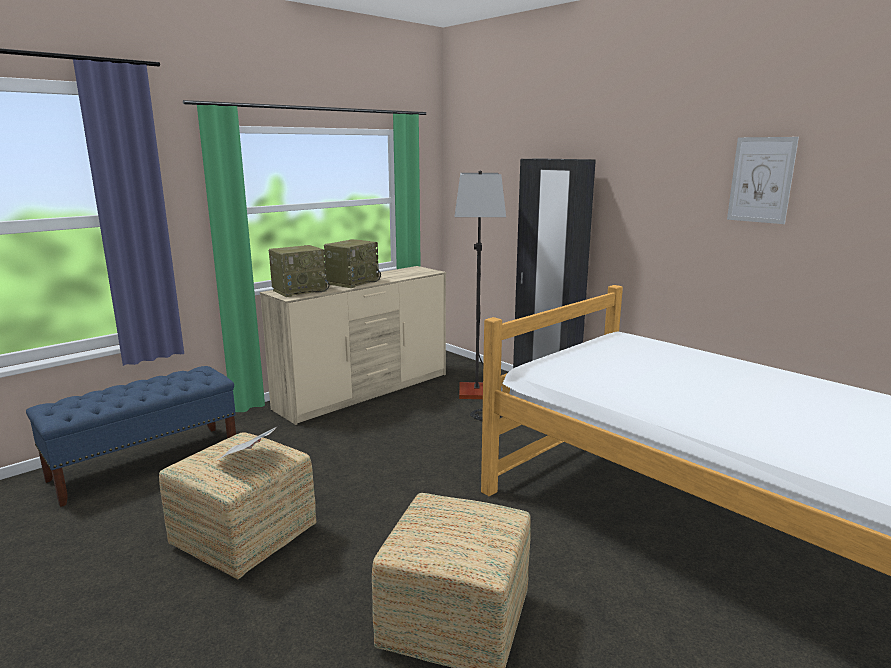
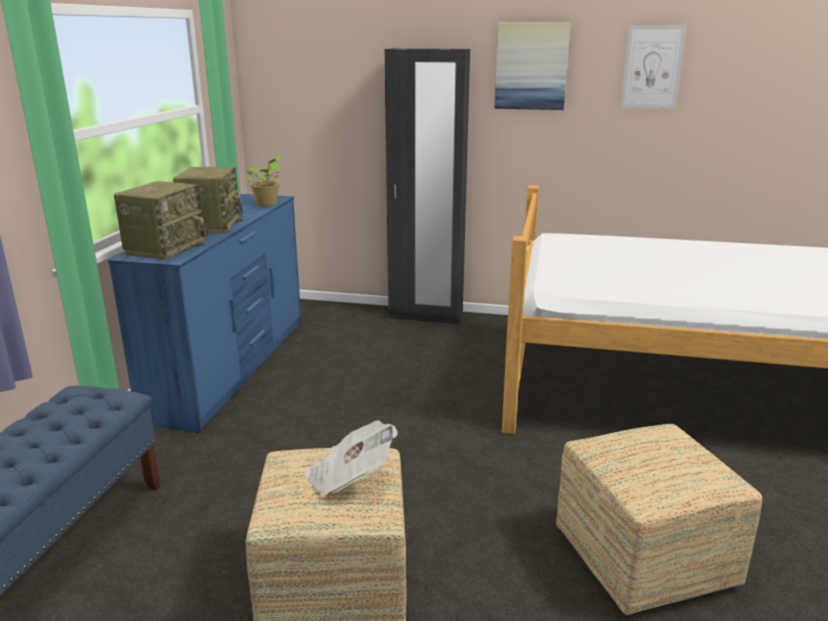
camera: 35 degrees left, 5 degrees up
(365, 391) = (233, 367): beige dresser -> blue dresser
(416, 274) = (267, 204): none -> potted plant
(480, 397) = (371, 338): floor lamp -> none
(647, 176) = (531, 66): none -> picture

